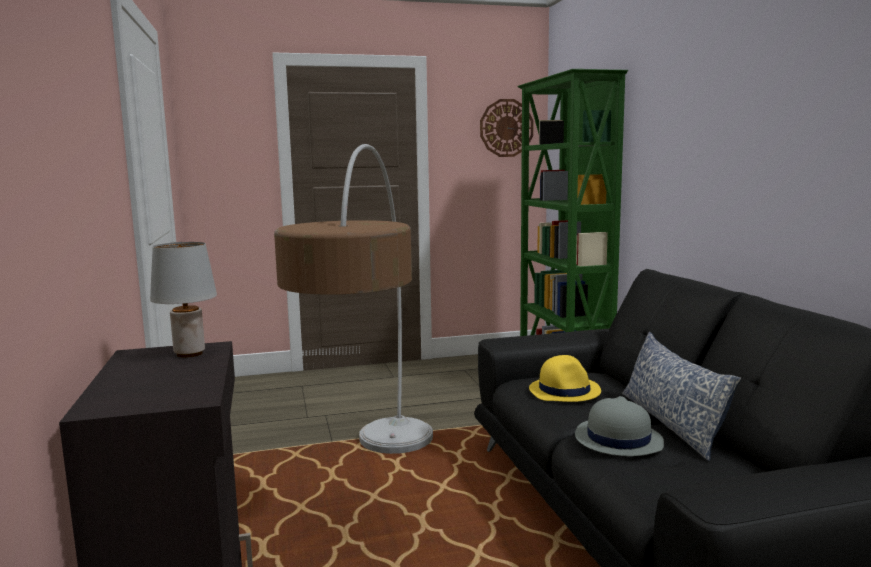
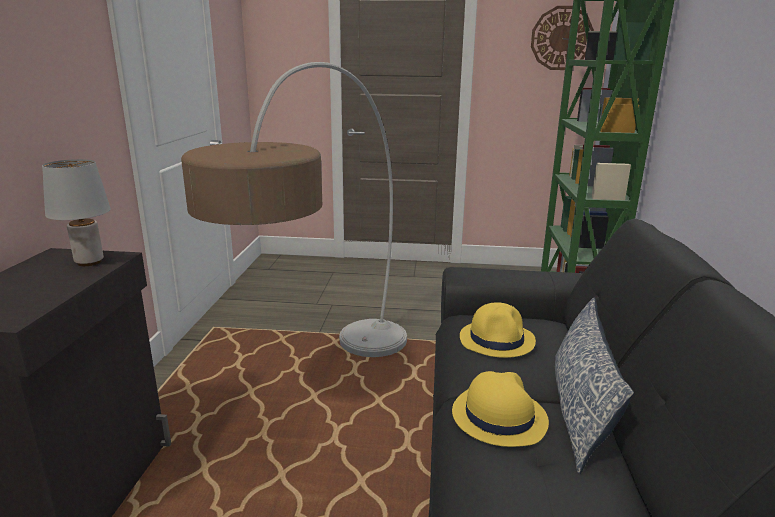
camera: 20 degrees right, 10 degrees up
(617, 439) = (498, 416): grey hat -> yellow hat

